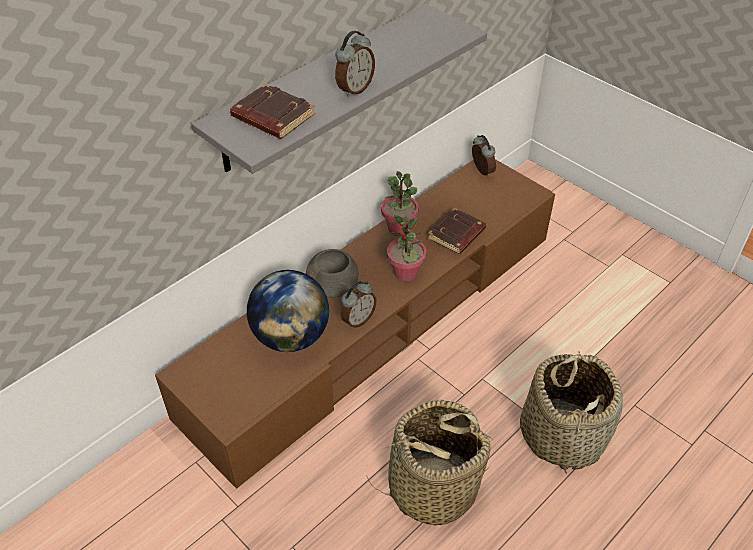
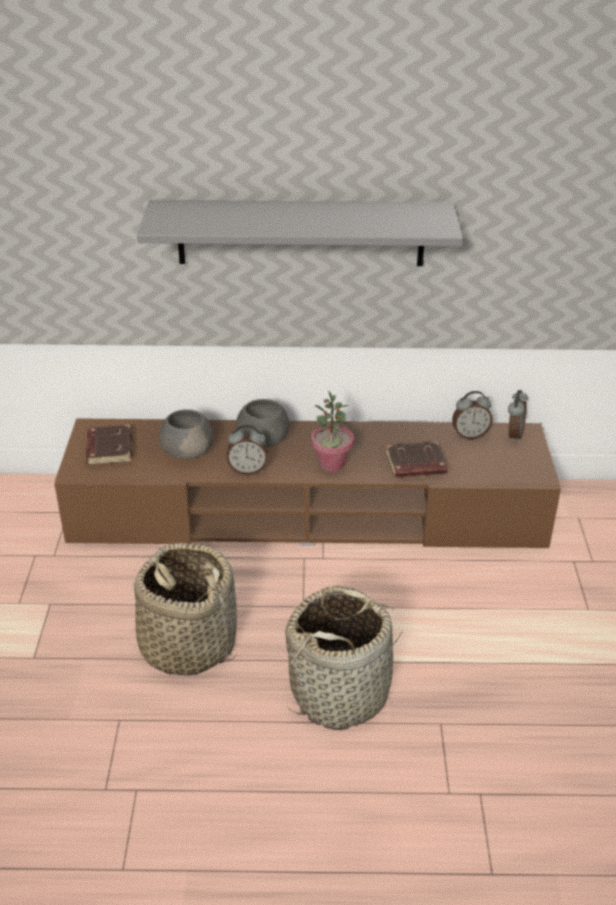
camera: 45 degrees right, 10 degrees down
(271, 117) = (200, 217): brown book -> brown book (108, 449)
(291, 336) = (187, 451): globe -> grey bowl
(354, 89) = (285, 226): alarm clock -> alarm clock (469, 435)
(399, 228) = (374, 433): potted plant -> none

